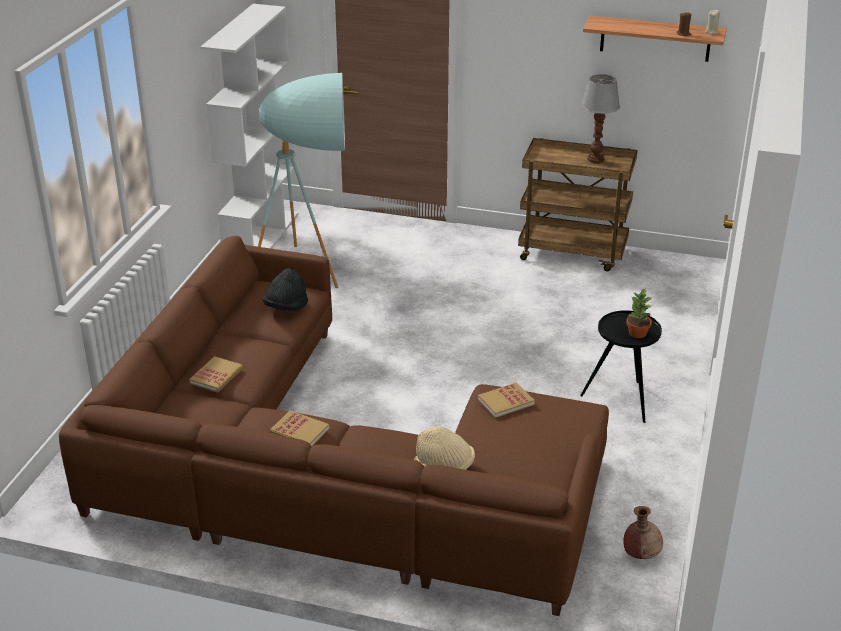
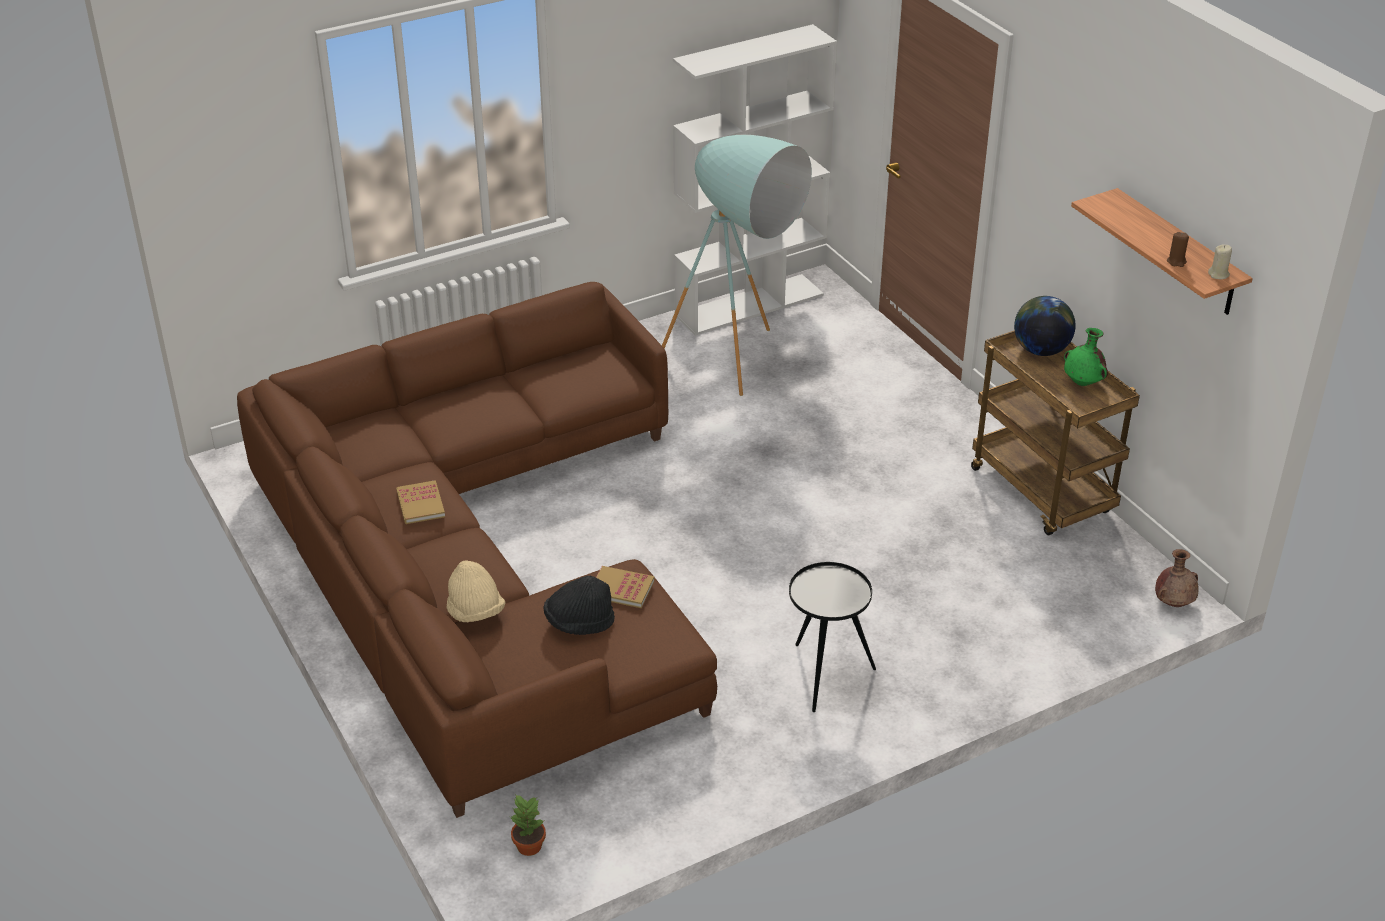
camera: 45 degrees right, 5 degrees up
(216, 376) = (436, 415): book -> none
(286, 307) = (585, 383): black hat -> black hat (579, 623)
(550, 154) = (1040, 350): none -> globe
(596, 159) = (1083, 383): table lamp -> green vase
(637, 333) = (830, 600): potted plant -> potted plant (528, 846)
(641, 554) = (604, 823): brown vase -> brown vase (1174, 603)

